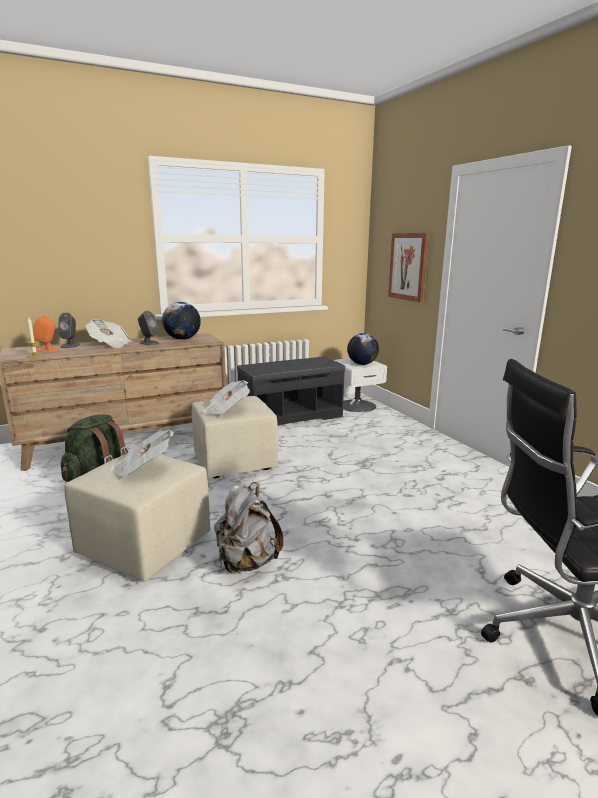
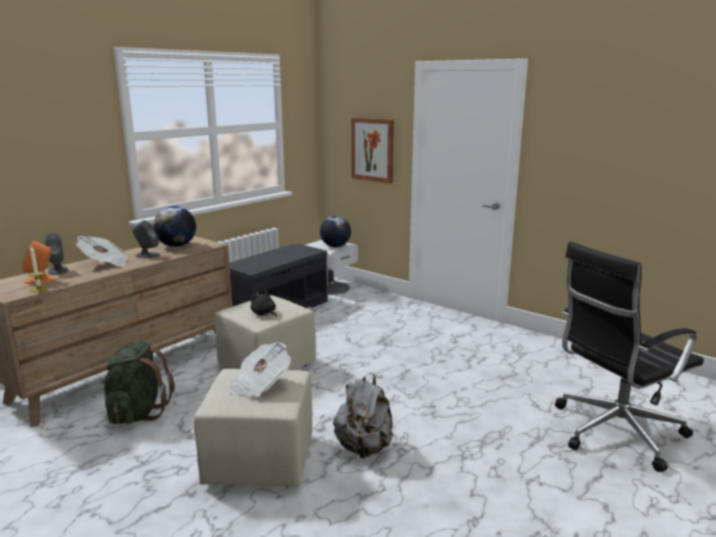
camera: 25 degrees left, 0 degrees up
(226, 410) = (264, 314): newspaper -> black plush toy

